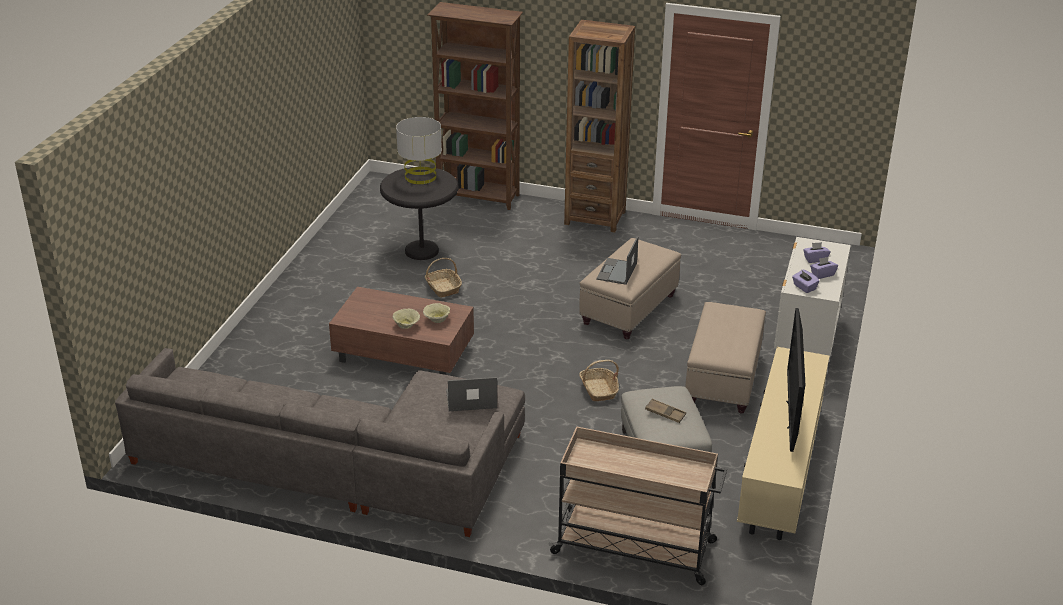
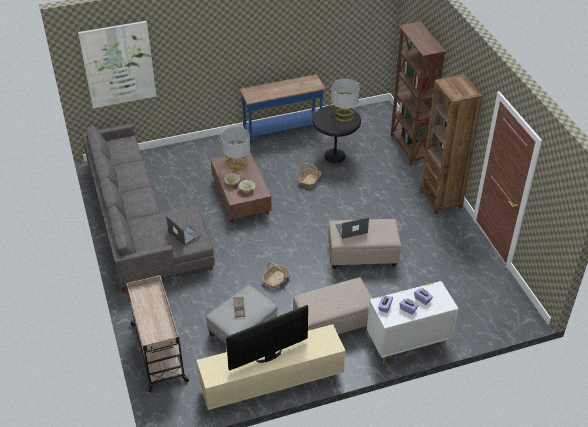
camera: 55 degrees right, 10 degrees up
(133, 237) = (118, 64): none -> picture
(315, 267) = (283, 131): none -> blue console table
(369, 306) = (236, 163): none -> grey table lamp

